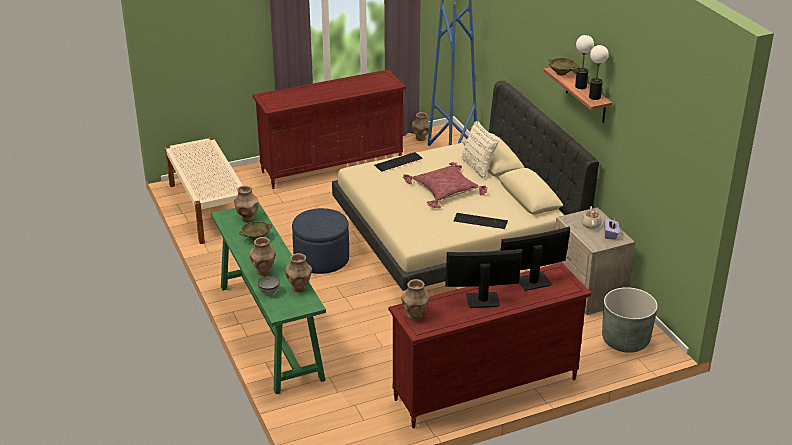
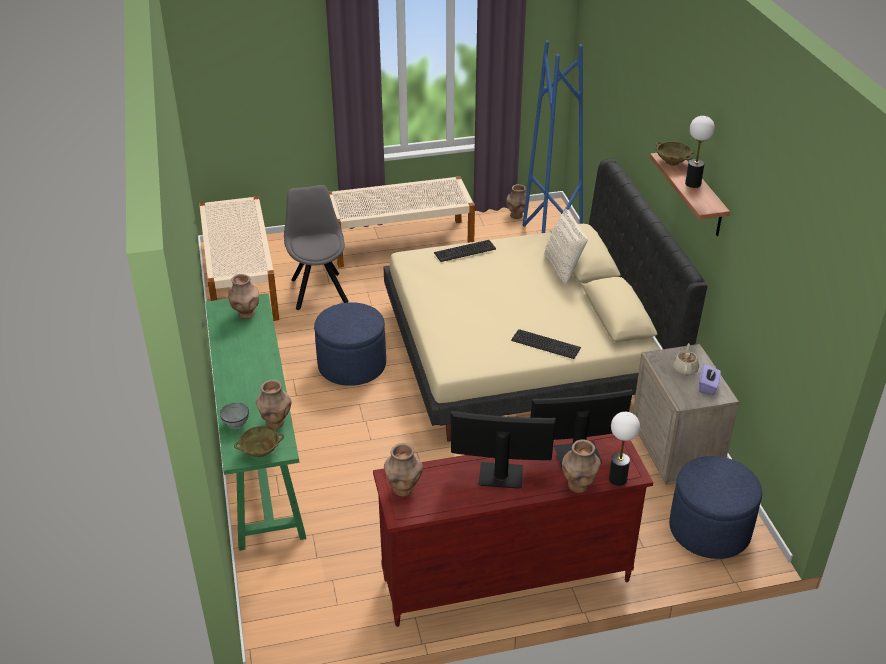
camera: 10 degrees right, 5 degrees up
(256, 238) = (247, 343): beige bowl -> beige bowl (260, 451)
(263, 271) = (239, 393): brown vase -> brown vase (578, 486)
(276, 208) = (318, 291): none -> grey chair
(332, 166) = (401, 242): red dresser -> beige bench
(444, 188) = (513, 293): red pillow -> none
(594, 97) = (707, 201): table lamp -> table lamp (617, 479)
(625, 340) = (709, 529): grey planter -> blue ottoman

